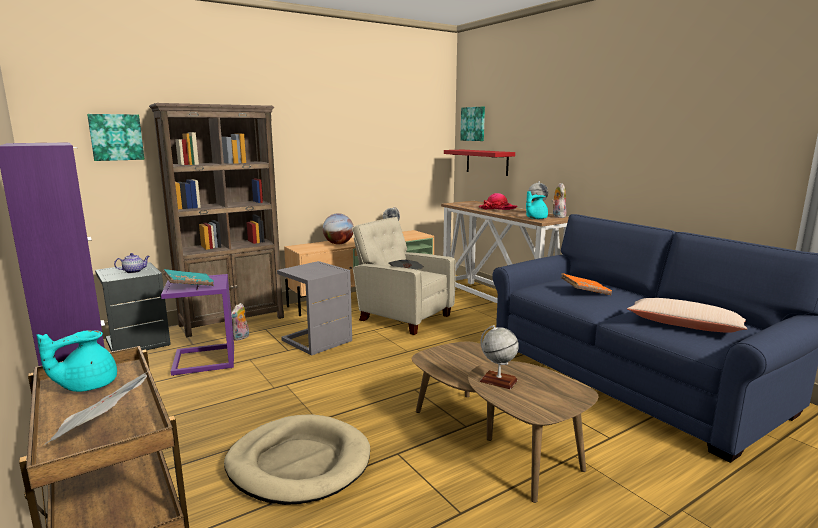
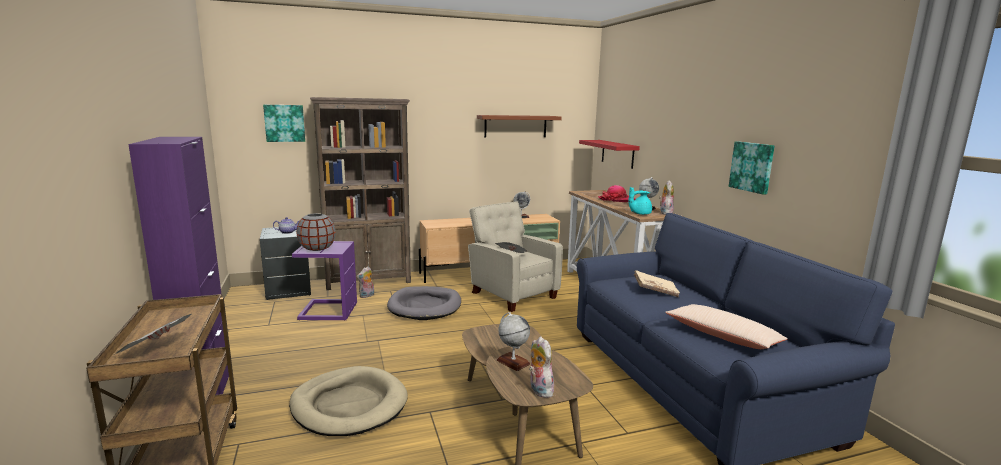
camera: 15 degrees right, 0 degrees up
(87, 385) = (172, 318): turquoise teapot -> none
(189, 285) = (317, 248): turquoise book -> grey vase
(317, 341) = (425, 306): grey side table -> grey dog bed
(338, 244) = (466, 222): globe -> none
(379, 137) = (515, 126): none -> brown shelf
(473, 124) = (609, 116): picture -> picture (752, 167)
(549, 405) = (539, 390): none -> plush toy
(585, 292) = (655, 291): orange book -> beige book

